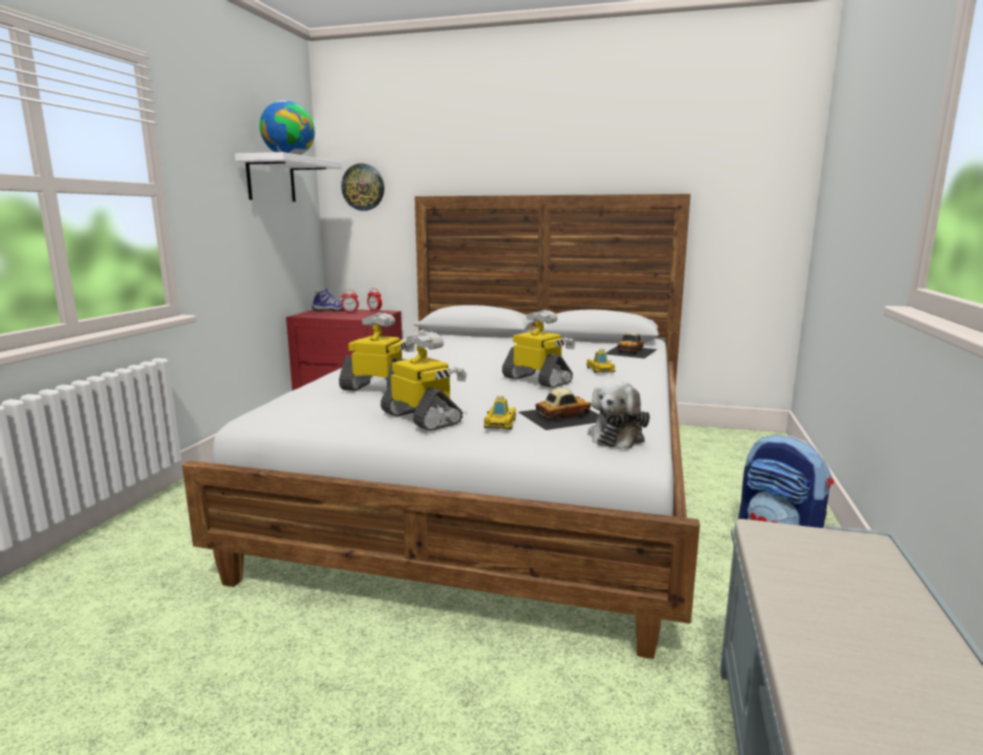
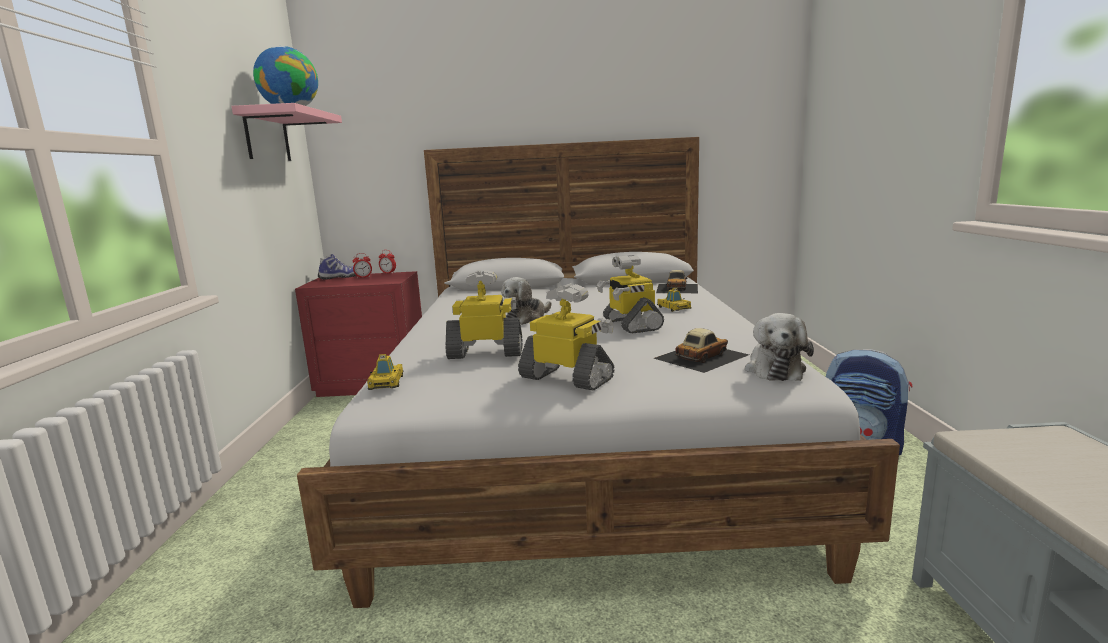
camera: 15 degrees left, 0 degrees up
(271, 179) = (267, 136): white shelf -> pink shelf
(363, 187) = (362, 143): wall clock -> none
(453, 363) = (527, 318): none -> plush toy
(500, 424) = (652, 372): toy car -> toy car (386, 382)
(538, 380) = (630, 324): toy robot -> toy robot turned 135 degrees counterclockwise

